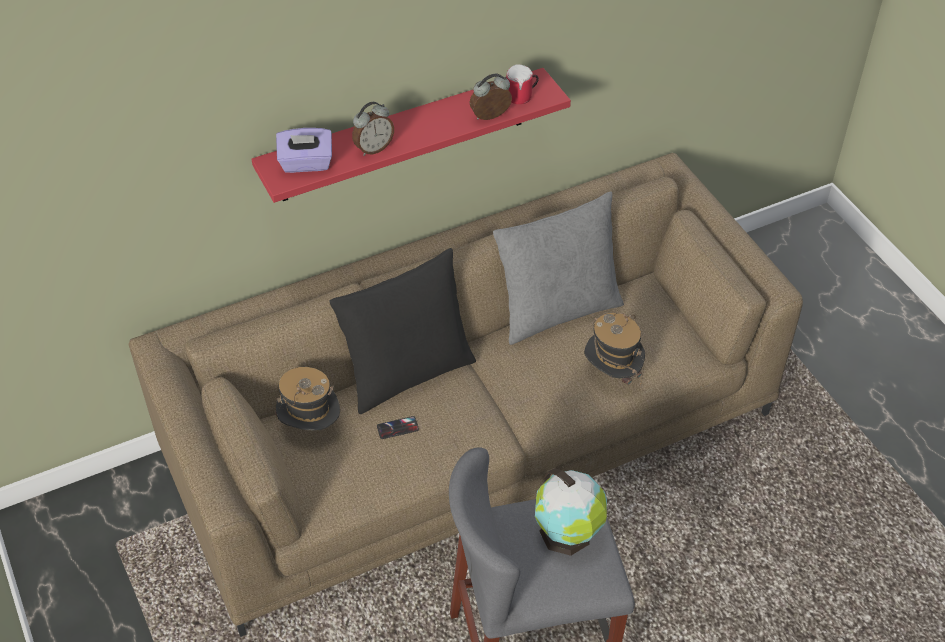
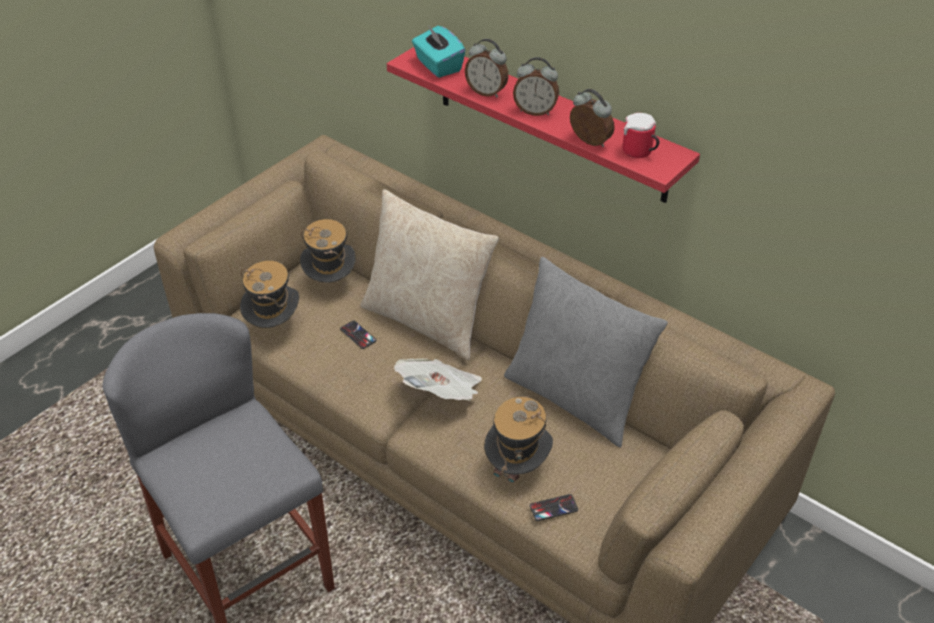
camera: 65 degrees right, 5 degrees down
(306, 164) = (438, 66): purple tissue box -> turquoise tissue box
(345, 490) = (274, 327): none -> hat
(407, 372) = (427, 320): black pillow -> beige pillow
(424, 130) = (535, 111): none -> alarm clock
(505, 393) = (441, 394): none -> newspaper
(568, 535) = (244, 467): globe -> none
(663, 367) = (553, 508): none -> phone

